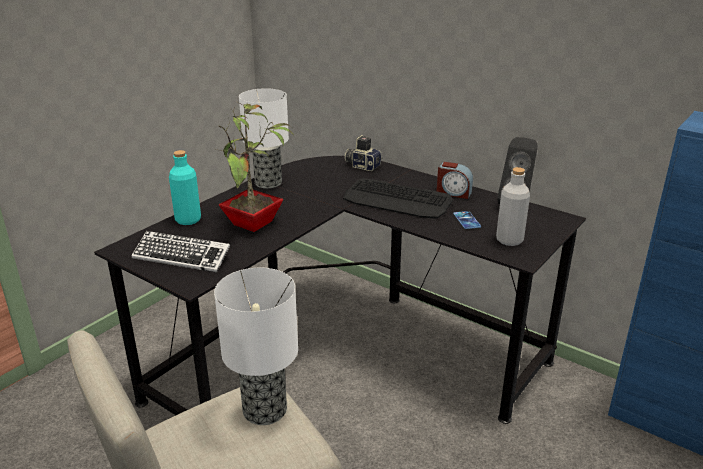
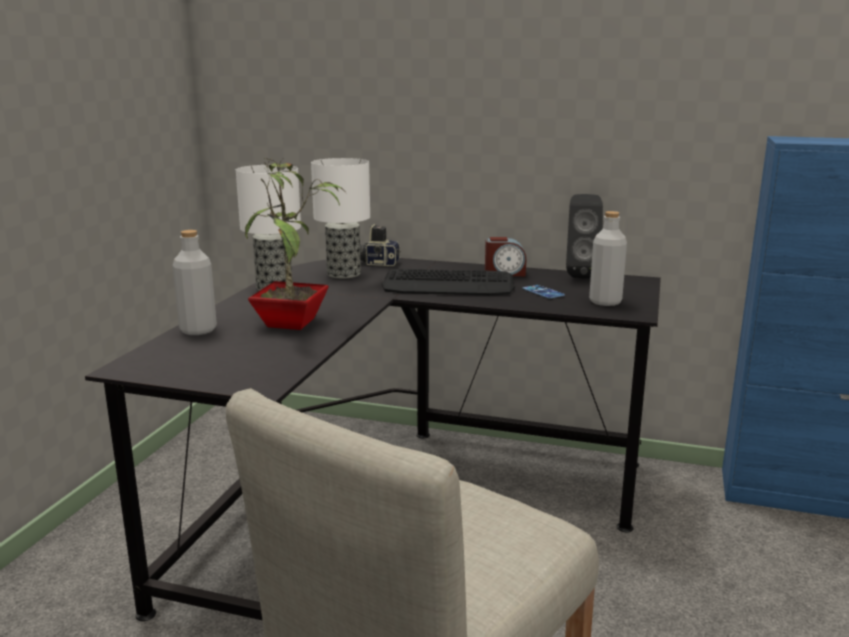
camera: 20 degrees left, 10 degrees down
(182, 257) = (223, 364): keyboard -> none
(188, 220) = (198, 330): turquoise bottle -> grey bottle
(264, 411) = (463, 503): table lamp -> table lamp (343, 274)

